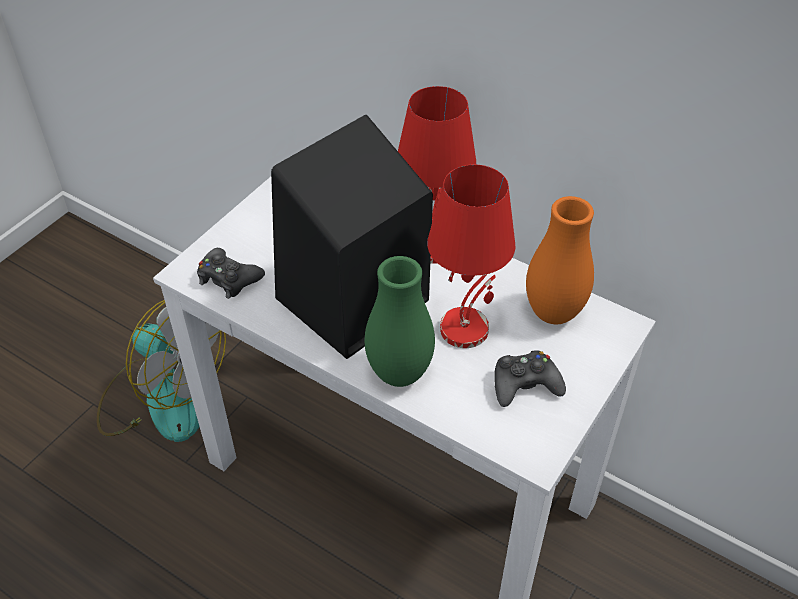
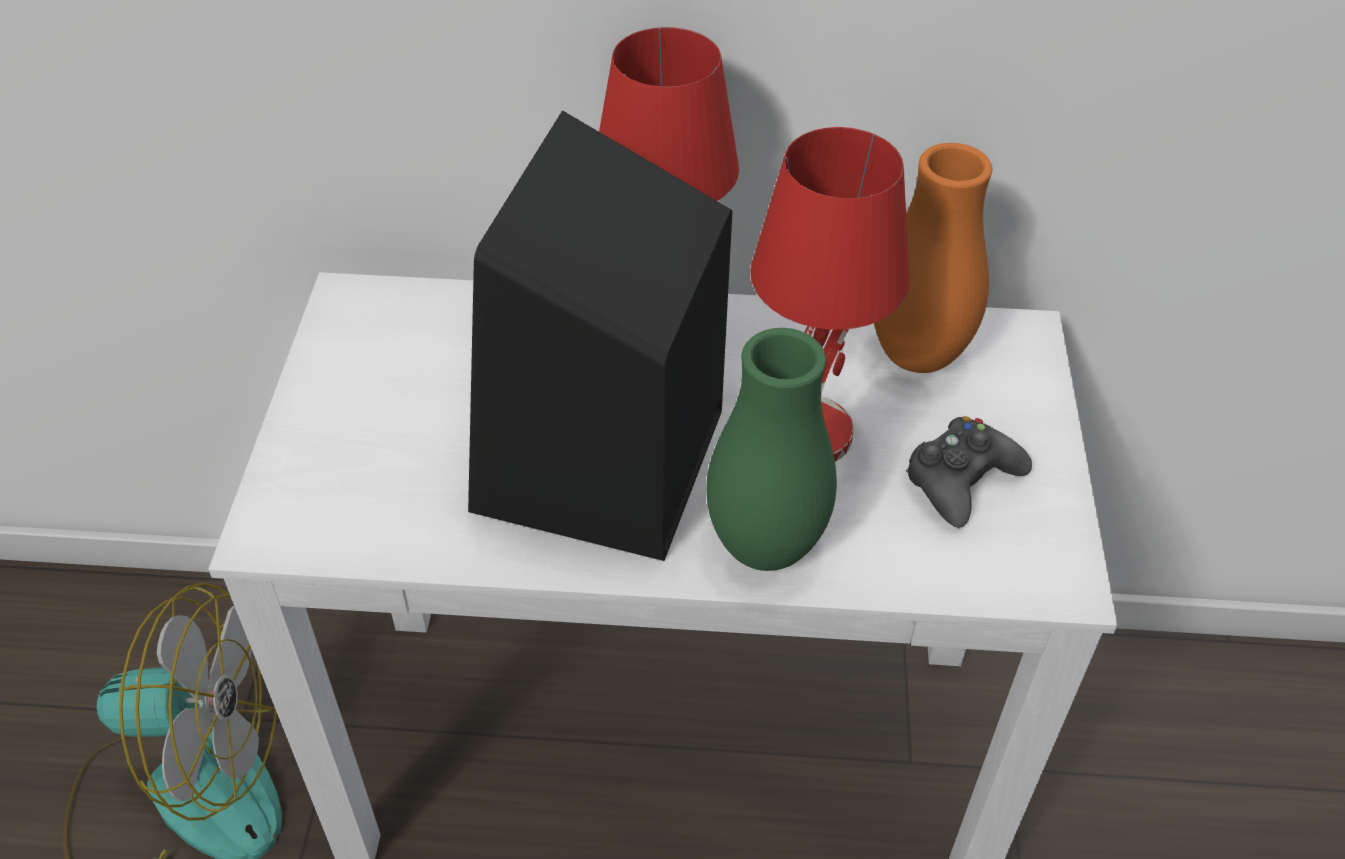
camera: 30 degrees left, 0 degrees up
(229, 278) = (357, 512): black game controller -> none

